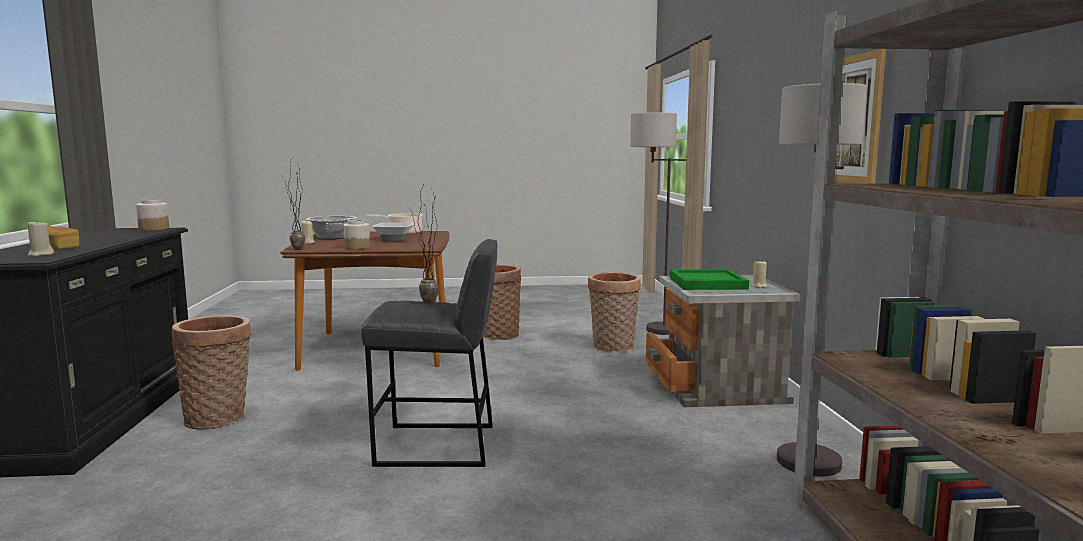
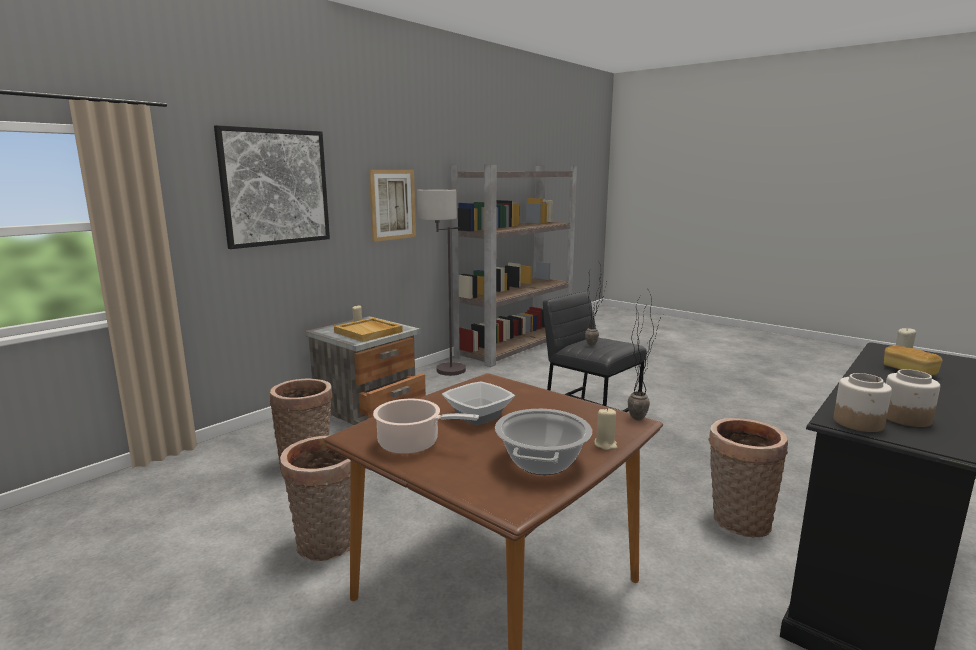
camera: 135 degrees left, 5 degrees up
(357, 247) = (562, 401): jar -> jar (905, 418)
(653, 330) = (208, 470): grey floor lamp -> none
(707, 283) = (369, 332): green tray -> beige tray
(762, 99) = (275, 187): none -> picture

